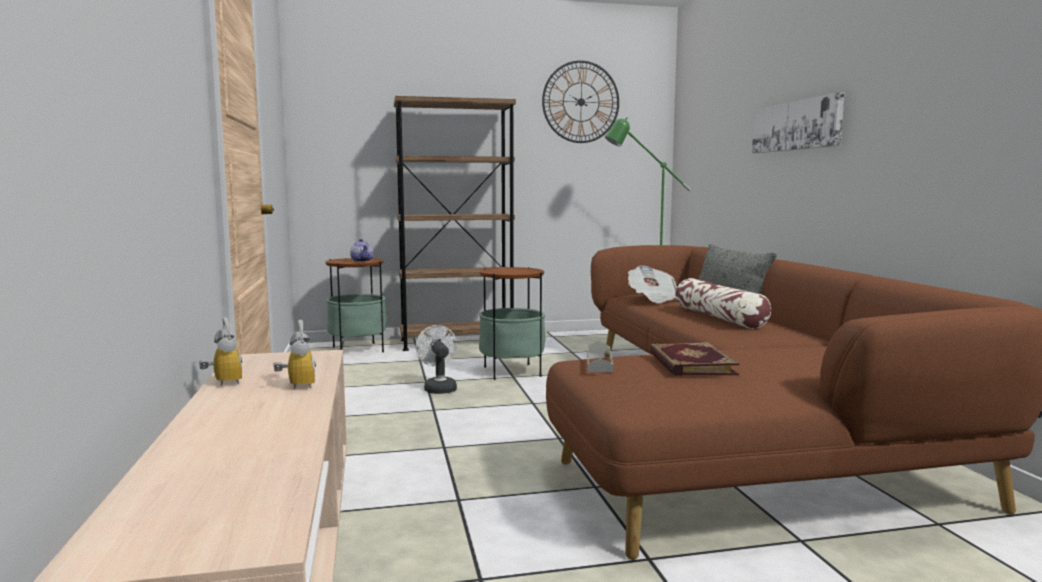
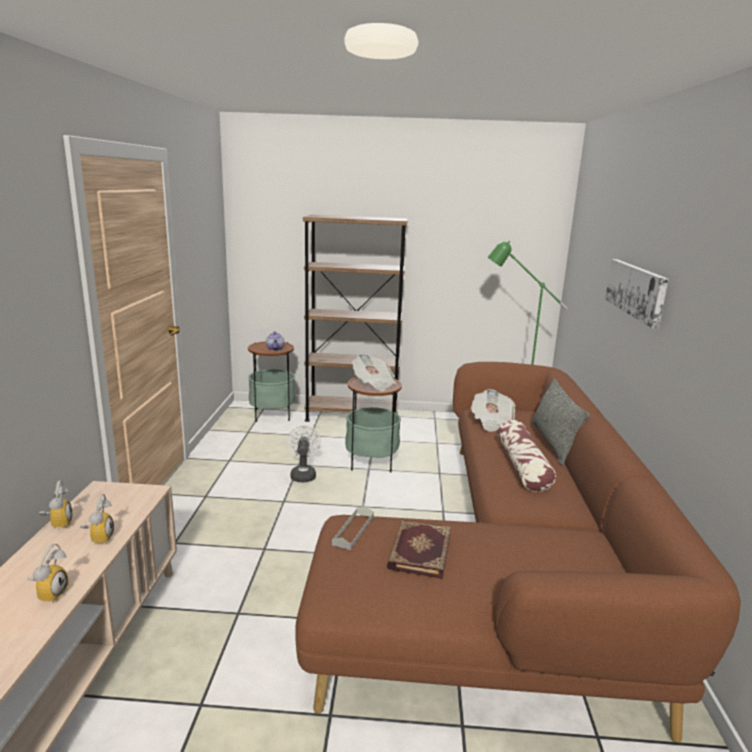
camera: 15 degrees right, 10 degrees up
(280, 424) = (50, 594): none -> alarm clock
(511, 270) = (373, 384): none -> newspaper
(581, 102) = (479, 215): wall clock -> none

